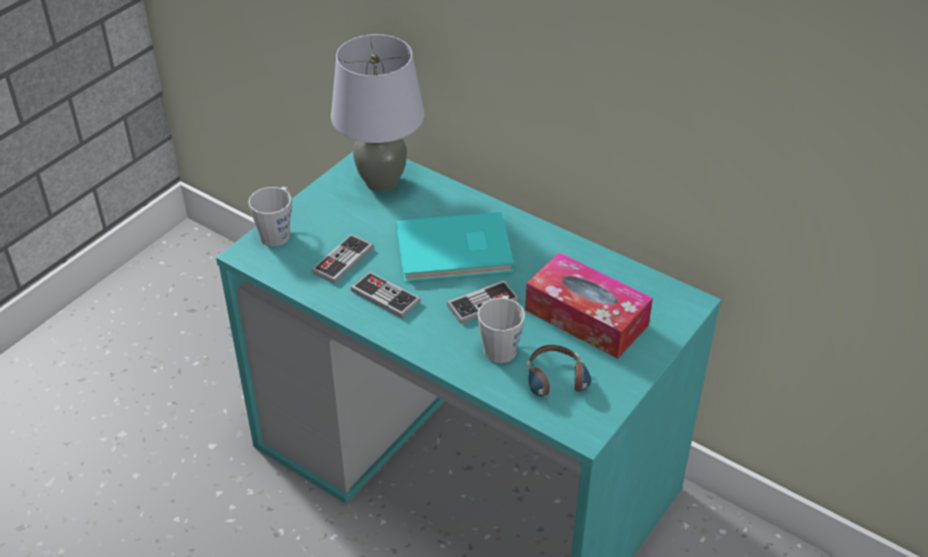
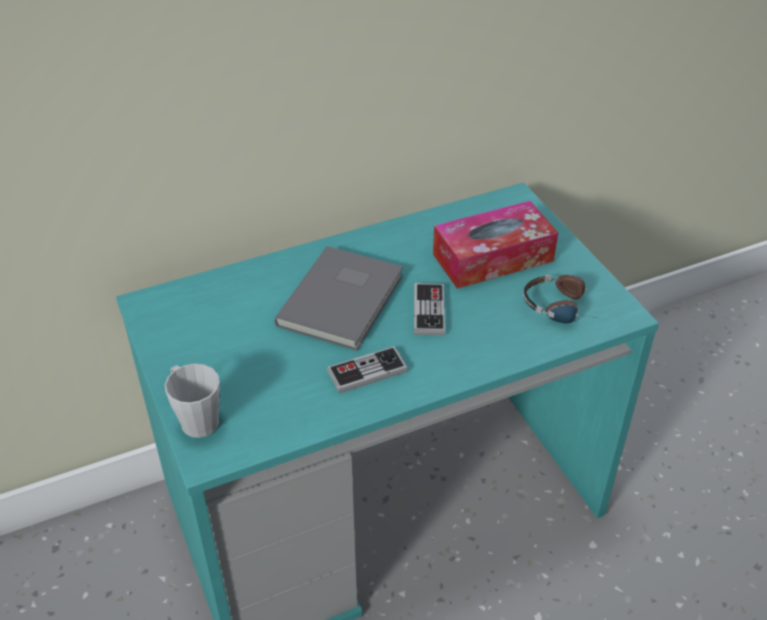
camera: 60 degrees left, 0 degrees up
(343, 260) = (287, 383): game controller -> none
(382, 182) = (194, 309): grey table lamp -> none
(456, 252) = (345, 300): turquoise book -> grey book
(501, 345) = (491, 321): grey mug -> none

